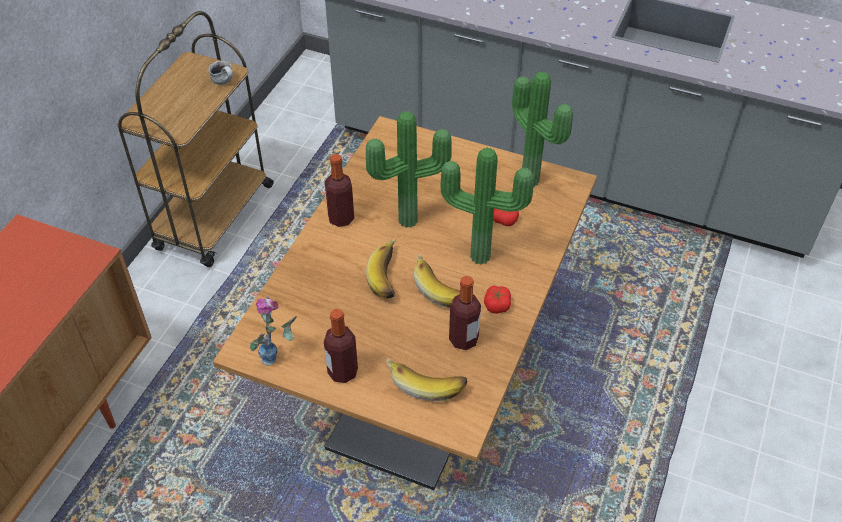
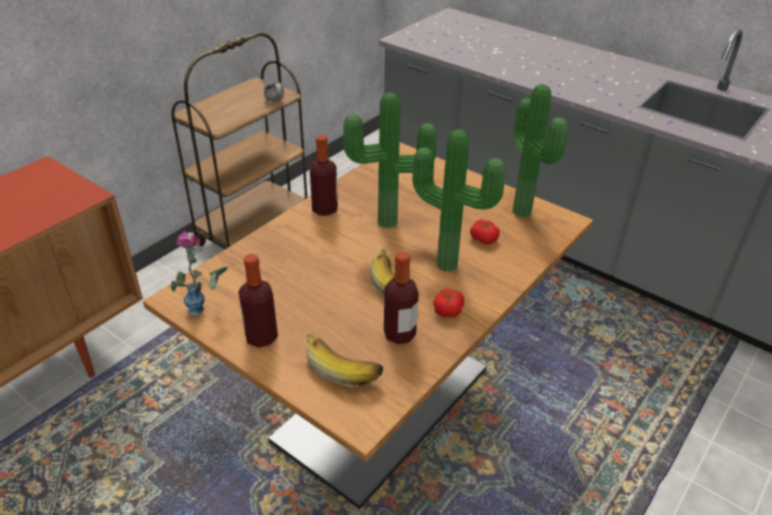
camera: 15 degrees right, 10 degrees down
(389, 277) = (348, 264): banana -> none

